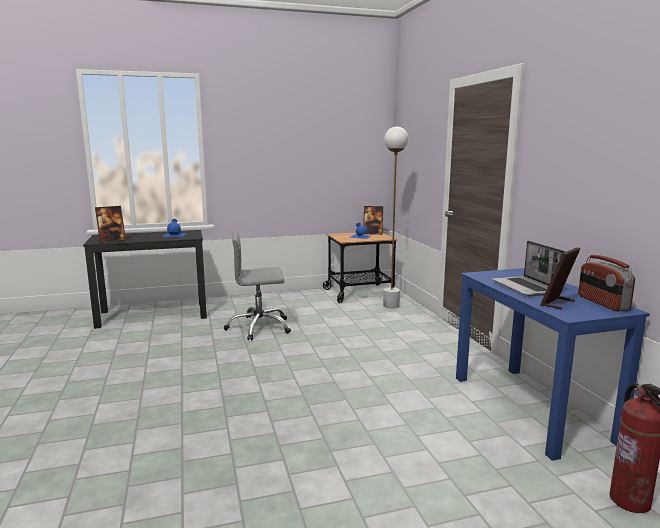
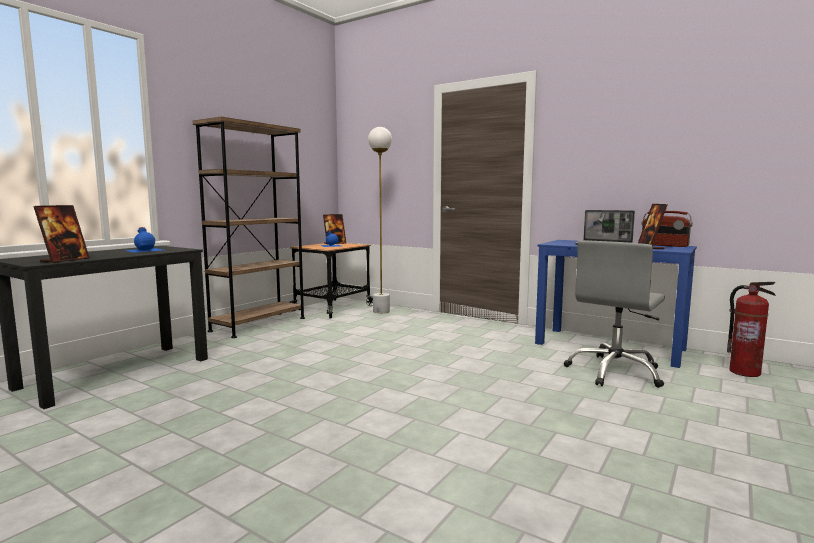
camera: 40 degrees left, 5 degrees down
(259, 327) = (294, 352): grey office chair -> grey office chair (615, 372)
(283, 297) = (258, 324): none -> brown bookcase

